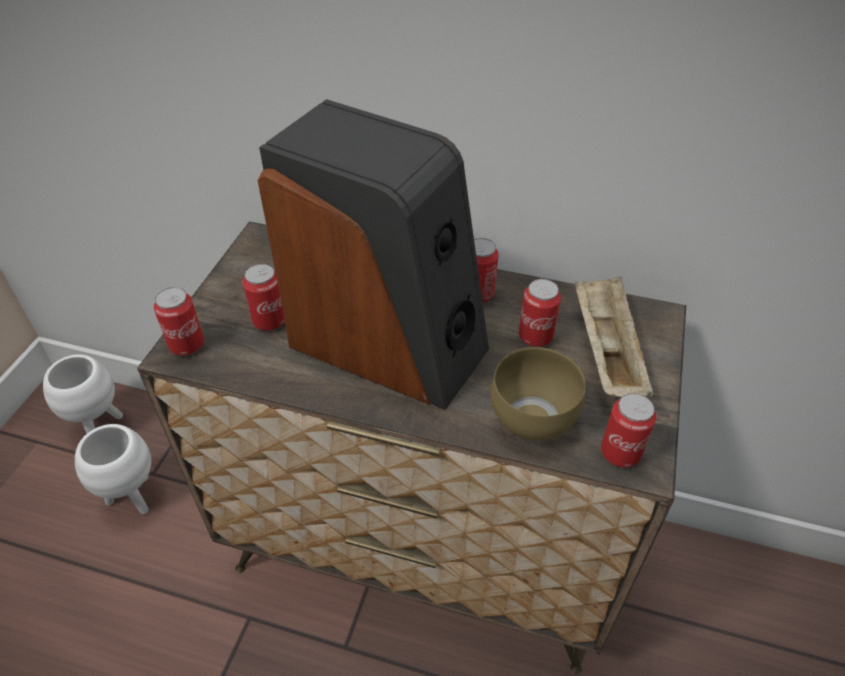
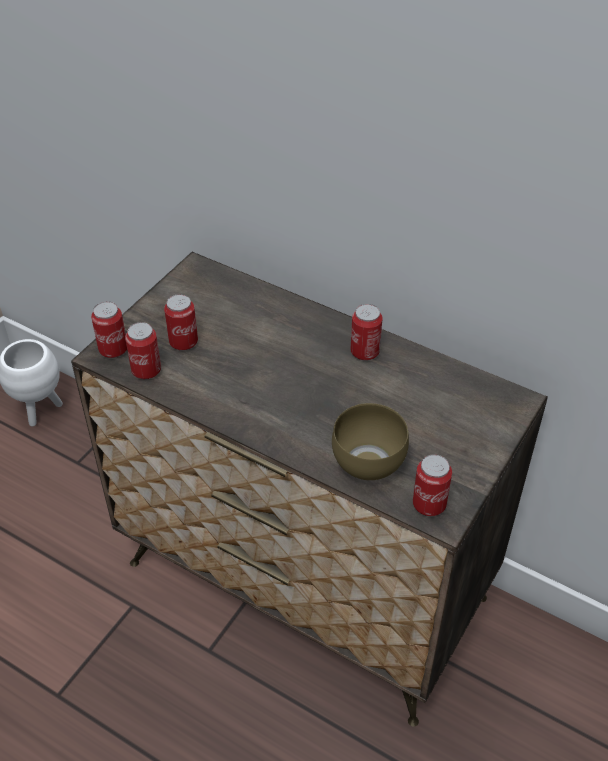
camera: 15 degrees right, 0 degrees up
(133, 497) = (56, 480): white planter -> none
(389, 343) = (274, 380): speaker -> none
(535, 336) = (399, 397): can -> can (146, 370)
(605, 351) = (454, 422): beige tray -> none

